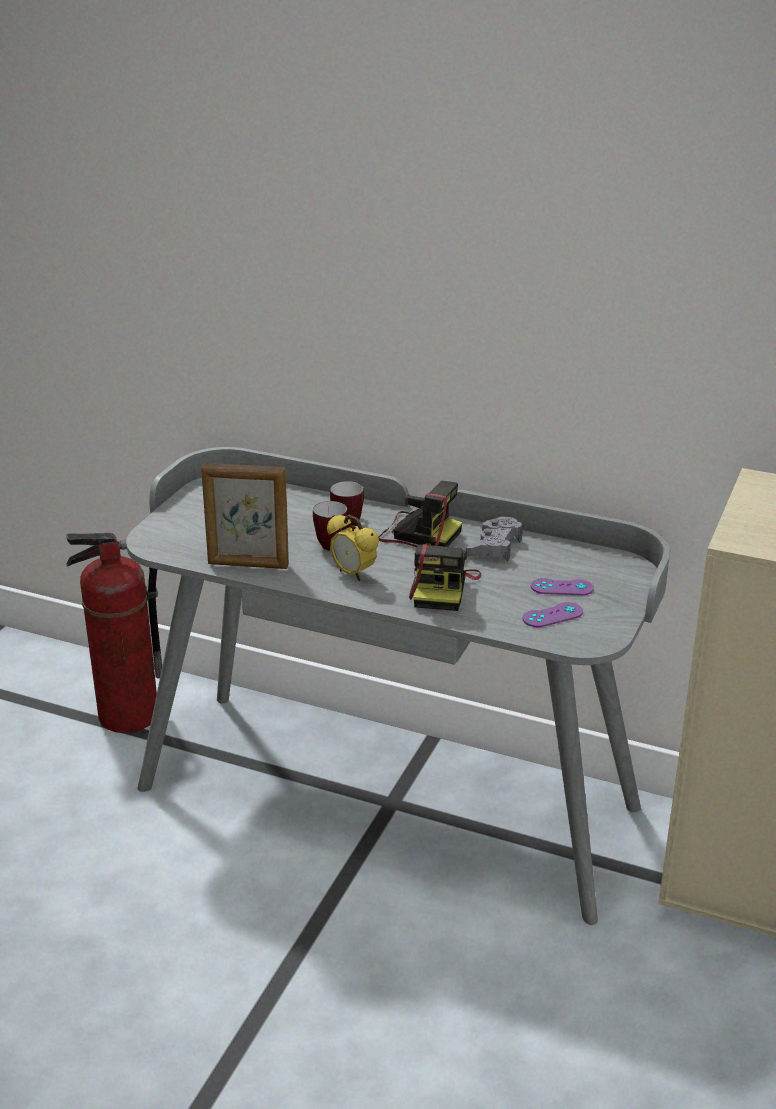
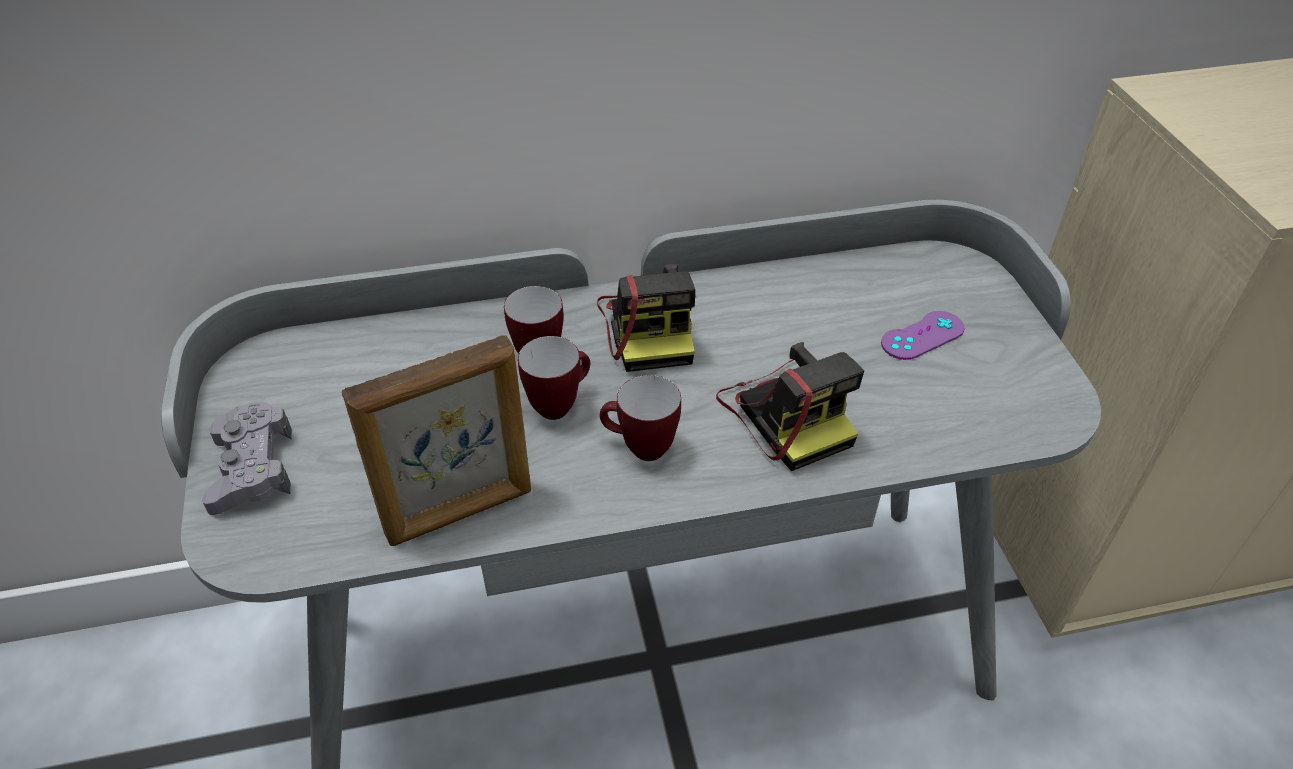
camera: 35 degrees left, 15 degrees up
(129, 716) = (211, 718): fire extinguisher -> none
(353, 574) = (639, 449): alarm clock -> mug
(418, 533) = (651, 327): camera -> camera turned 90 degrees clockwise
(494, 547) = (770, 305): grey game controller -> grey game controller (251, 468)
(552, 615) = (966, 390): purple game controller -> none

